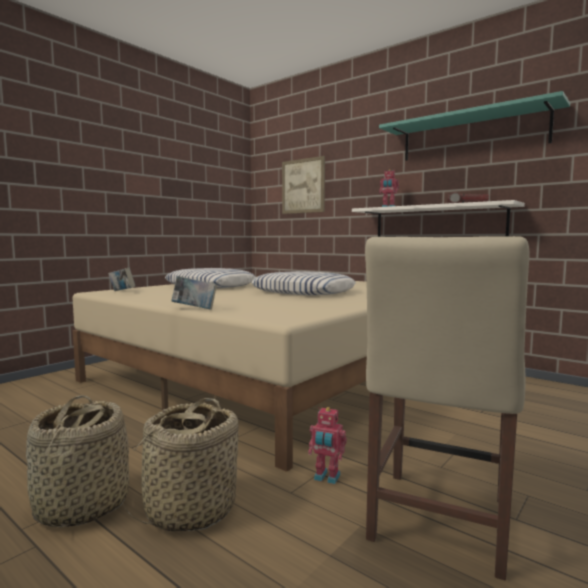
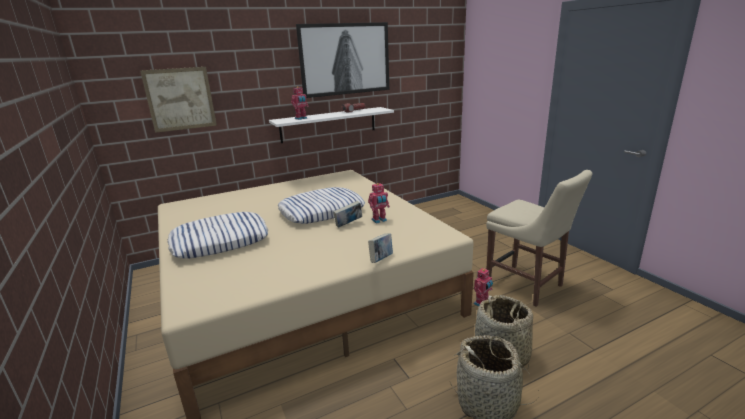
camera: 65 degrees left, 15 degrees up
(122, 292) = (207, 292): book -> book (348, 224)
(301, 302) = (379, 220): none -> toy robot
(472, 135) = (345, 59): turquoise shelf -> picture

